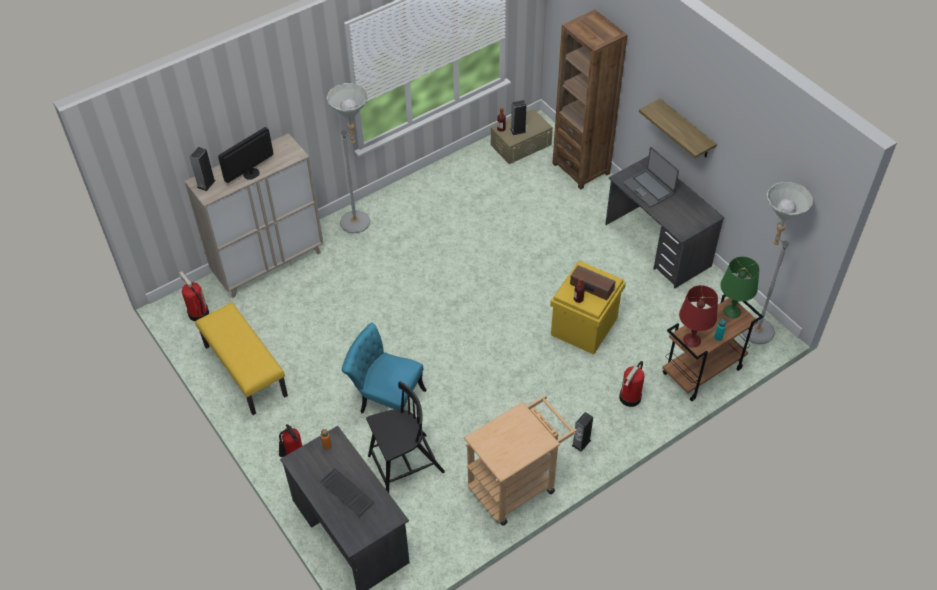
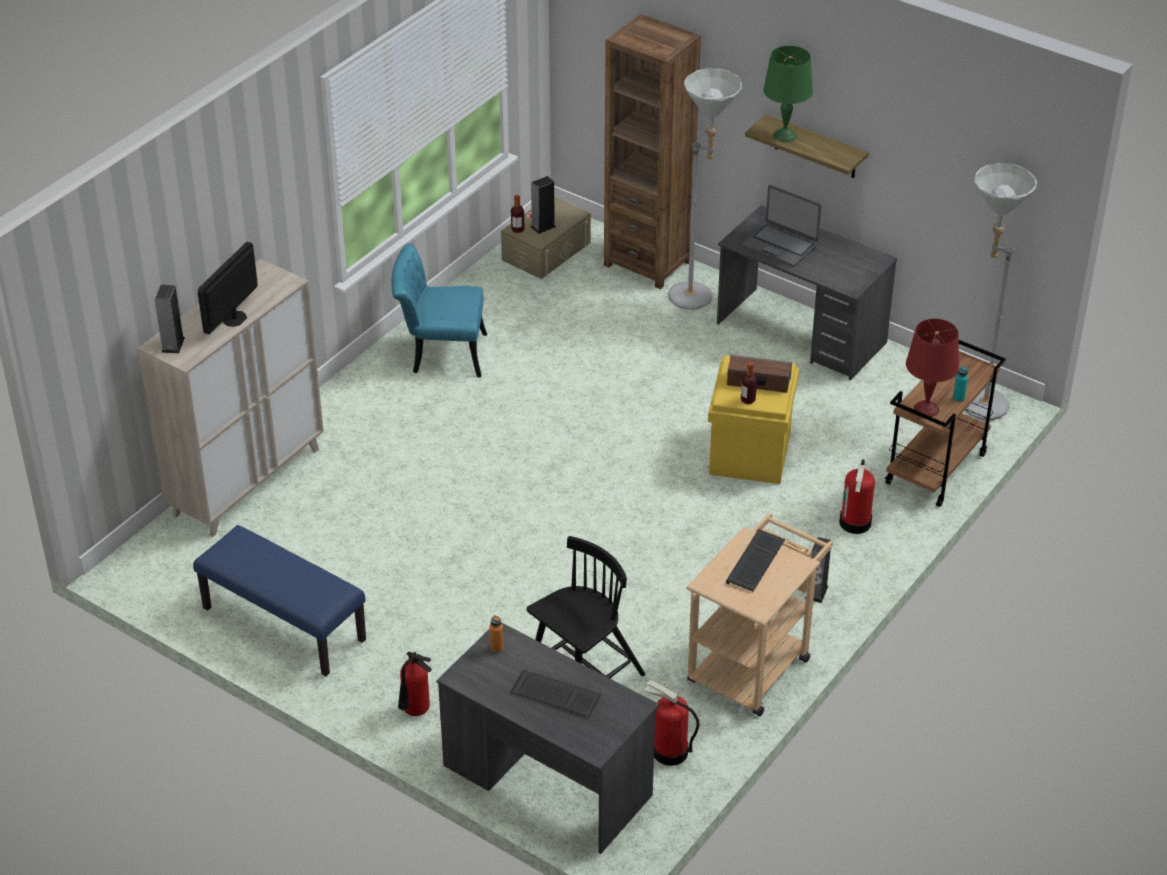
camera: 20 degrees left, 10 degrees down
(198, 313) = (169, 569): fire extinguisher -> fire extinguisher (669, 752)
(244, 371) = (282, 625): yellow bench -> blue bench
(361, 225) = (361, 401): grey floor lamp -> grey floor lamp (700, 298)
(386, 399) = (515, 608): turquoise chair -> turquoise chair (440, 354)
(517, 432) = (756, 563): none -> keyboard
(731, 311) = (961, 364): green table lamp -> green table lamp (784, 135)

